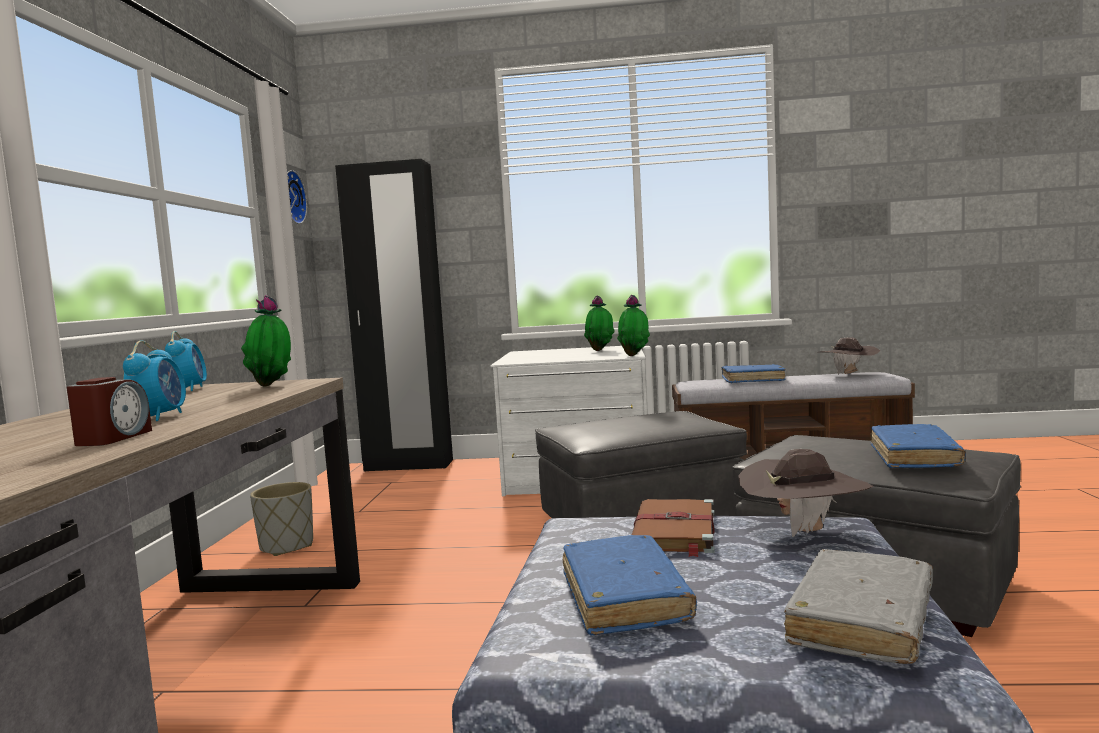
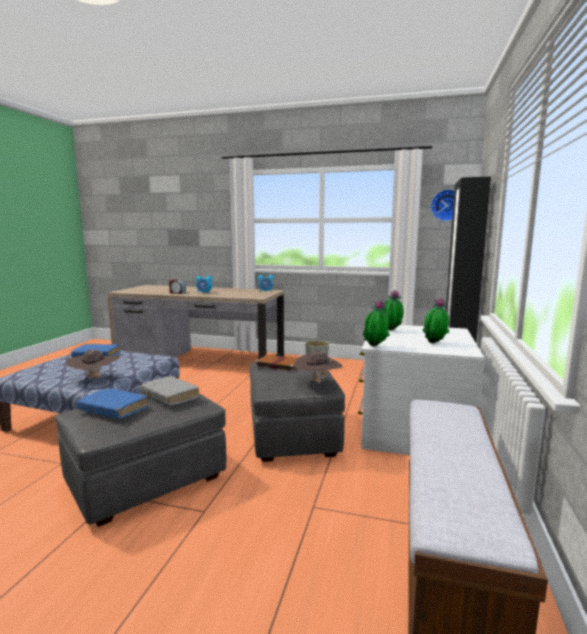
camera: 100 degrees right, 5 degrees up
(272, 386) = (254, 295): potted plant -> potted plant (390, 331)
(674, 531) = (128, 365): brown book -> brown book (278, 364)
(752, 380) = (440, 429): blue book -> none
(848, 375) = (458, 495): brown hat -> brown hat (317, 383)
(862, 621) = (40, 371): grey book -> grey book (170, 396)

